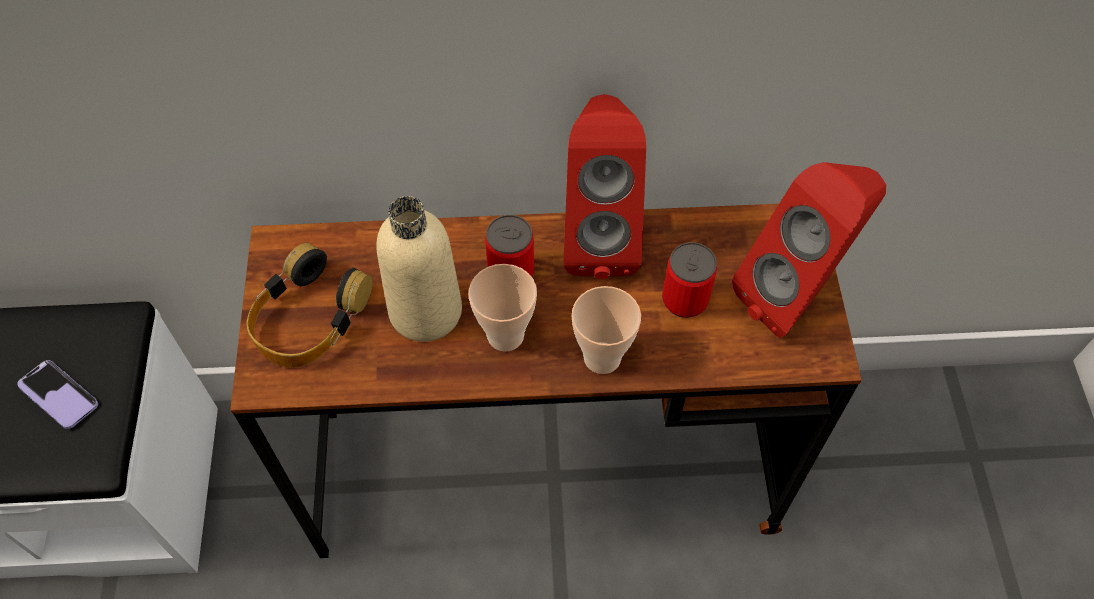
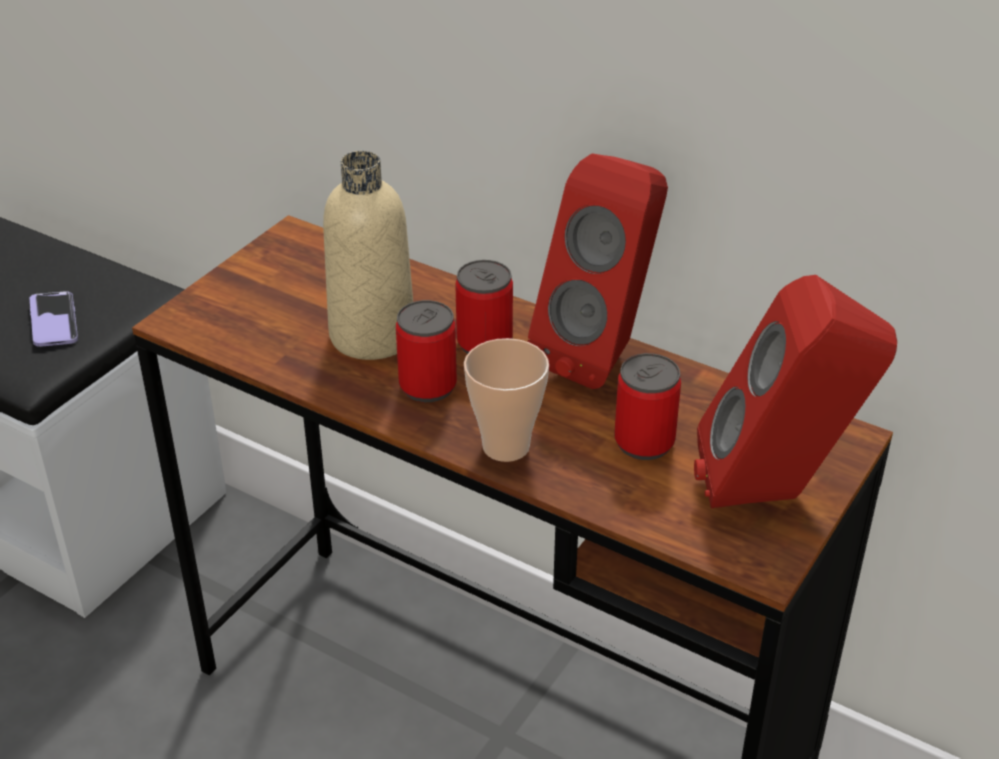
camera: 35 degrees right, 20 degrees down
(309, 318) = (265, 295): headphones -> none
(505, 335) = (428, 386): cup -> can

